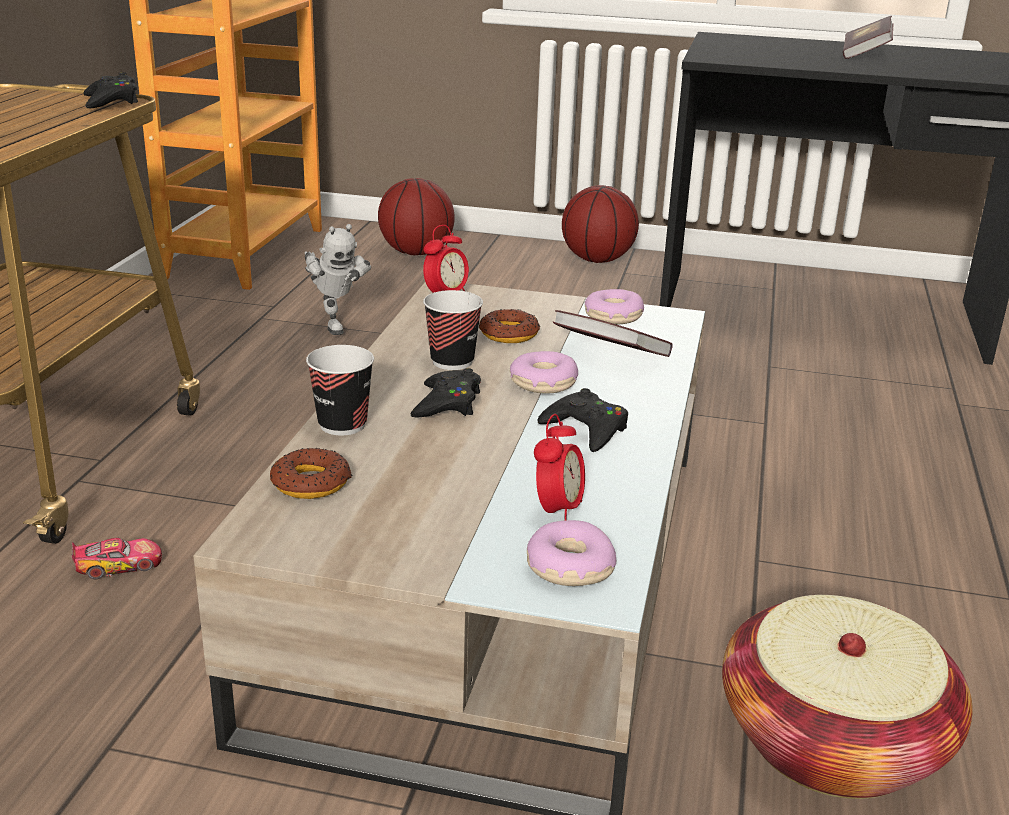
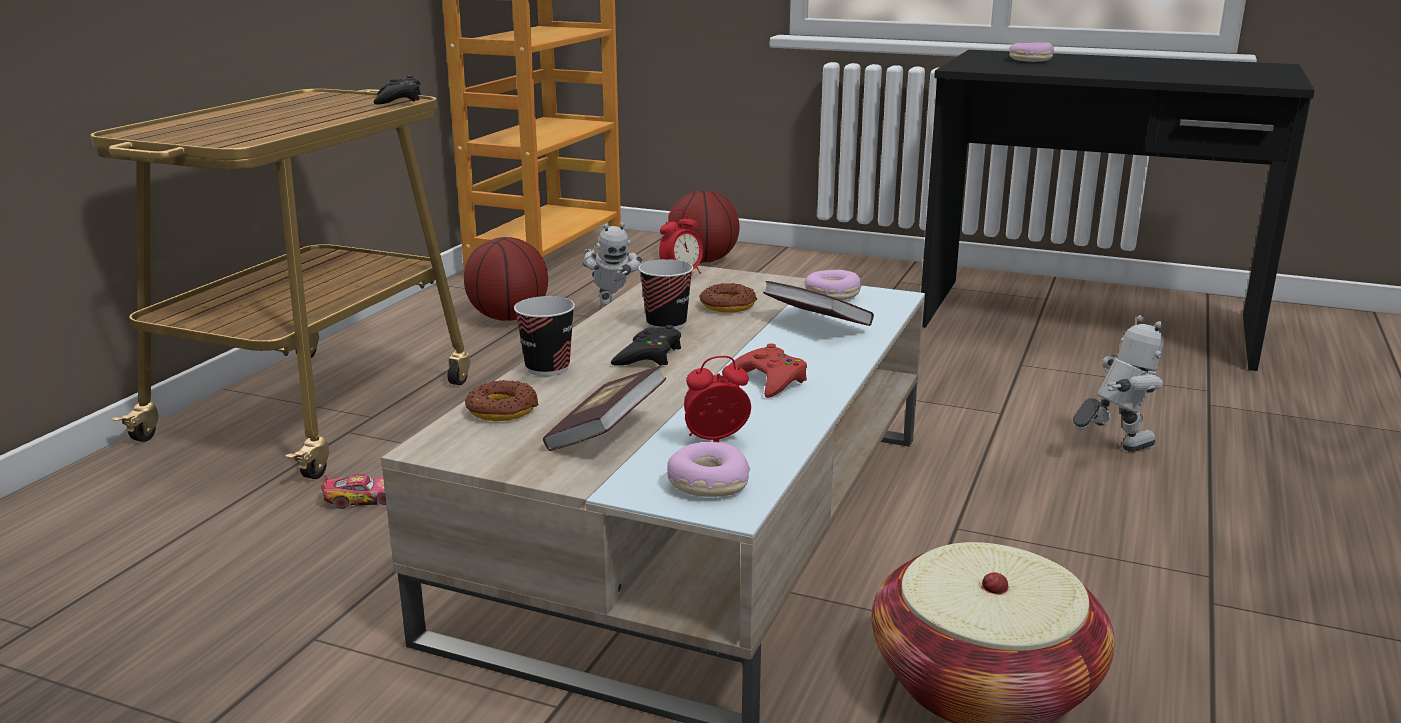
camera: 10 degrees right, 5 degrees down
(543, 383) = (744, 344): donut -> donut (1030, 60)
(558, 511) = (715, 441): alarm clock -> alarm clock turned 135 degrees counterclockwise
(586, 429) = (769, 380): black game controller -> red game controller
(598, 260) = (876, 270): basketball -> basketball (509, 317)
(865, 54) = (1124, 65): book -> book (606, 433)
(882, 459) = (1112, 449): none -> toy robot

